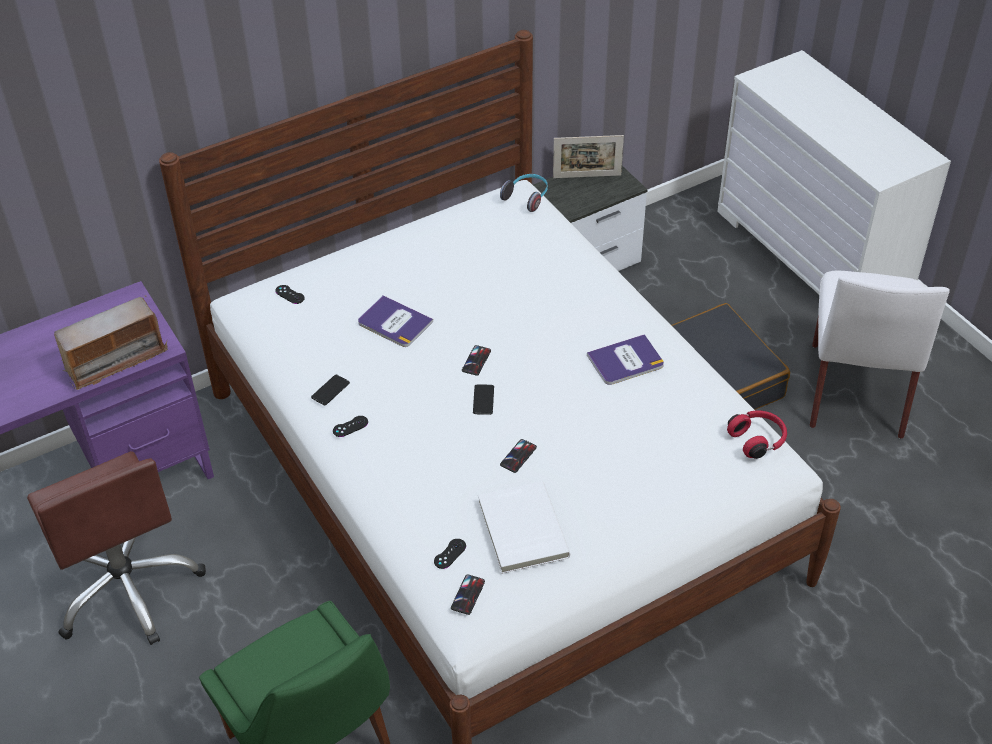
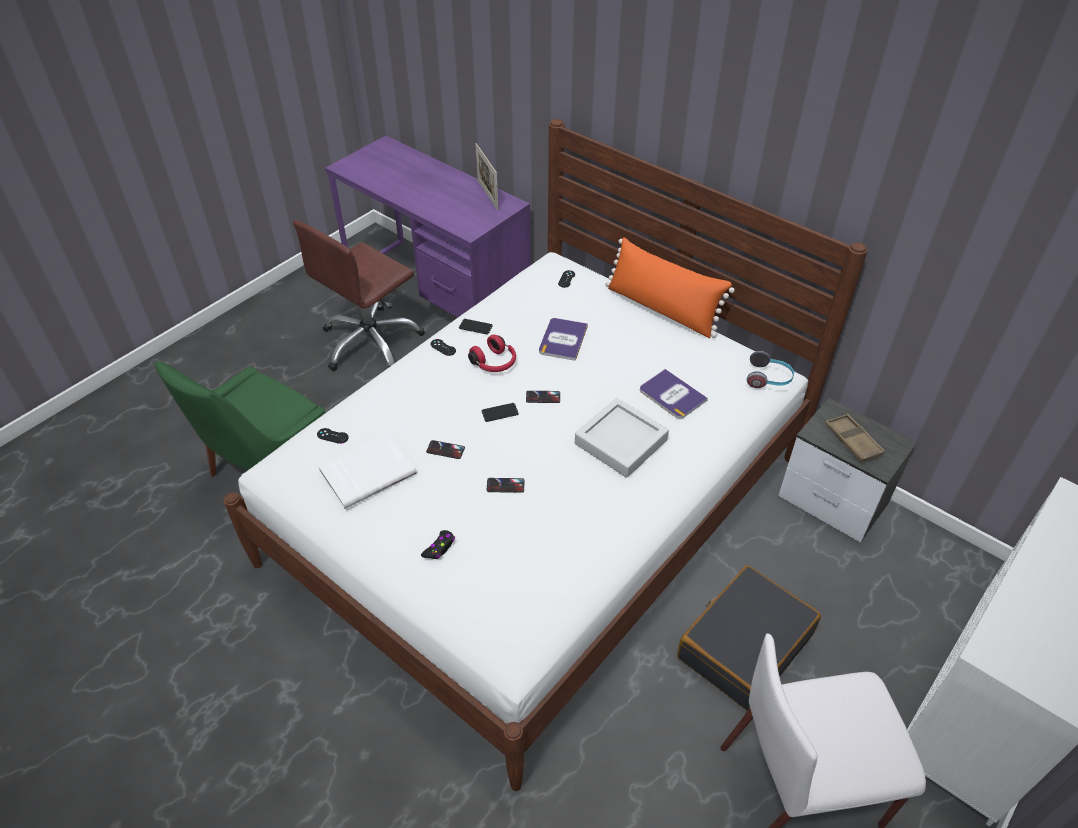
camera: 70 degrees right, 0 degrees up
(115, 360) = (449, 216): radio -> none
(384, 237) = (662, 309): none -> orange pillow
(468, 595) = (295, 457): phone -> phone (505, 485)
(566, 320) = (621, 442): none -> grey tray
(587, 176) = (870, 432): picture frame -> picture frame (487, 195)
(591, 190) = (852, 441): none -> brown tray
(625, 361) = (589, 495): book -> book (672, 395)
(649, 488) = (439, 548): none -> black game controller
(758, 440) = (532, 623): red headphones -> red headphones (494, 363)

